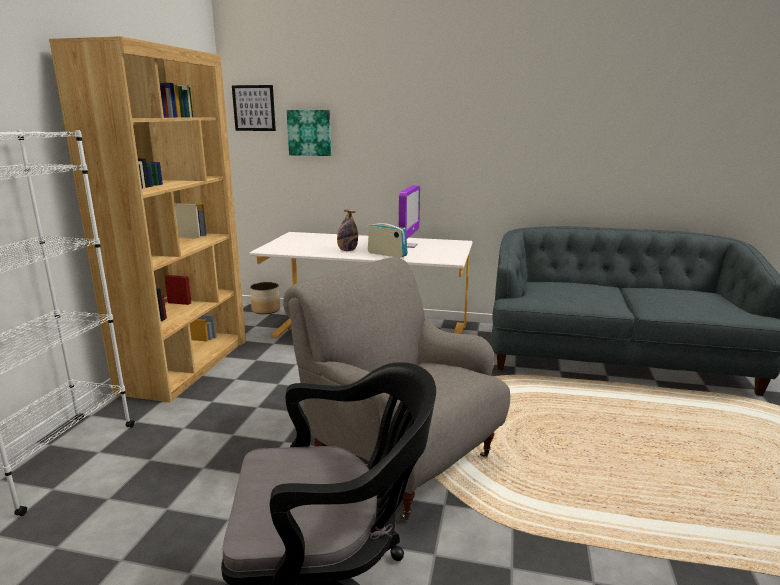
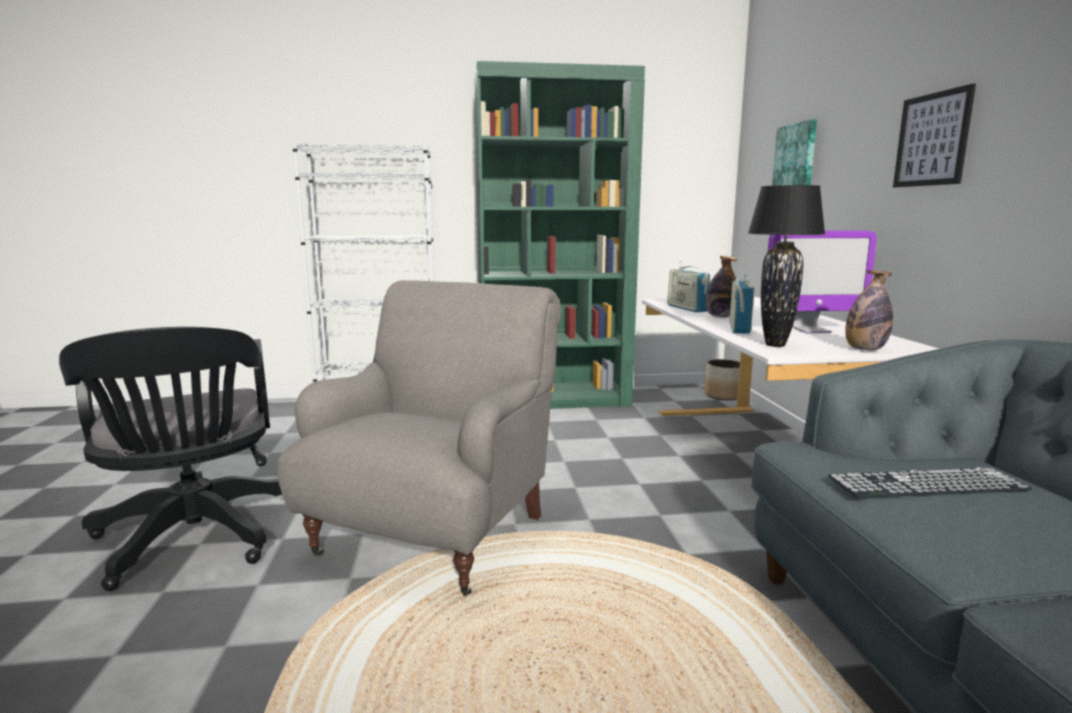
camera: 70 degrees right, 5 degrees down
(187, 365) = (554, 399): brown bookcase -> green bookcase
(254, 108) = (758, 132): picture -> picture (932, 139)
(309, 250) = (687, 308): none -> radio
(437, 258) = (775, 345): none -> black table lamp
(458, 248) = (865, 349): none -> bottle
(564, 292) = (927, 483): none -> keyboard

